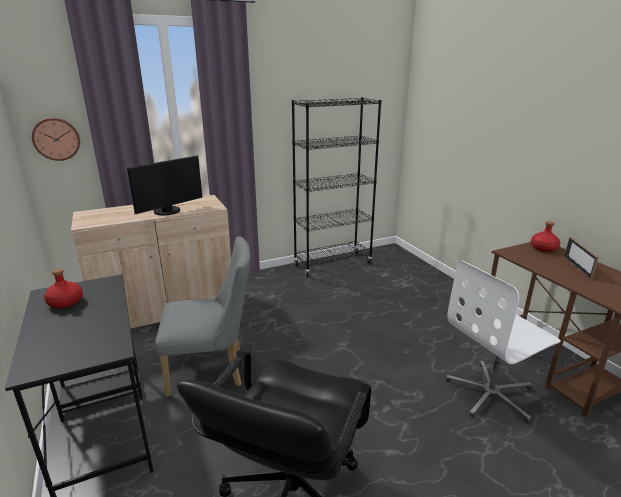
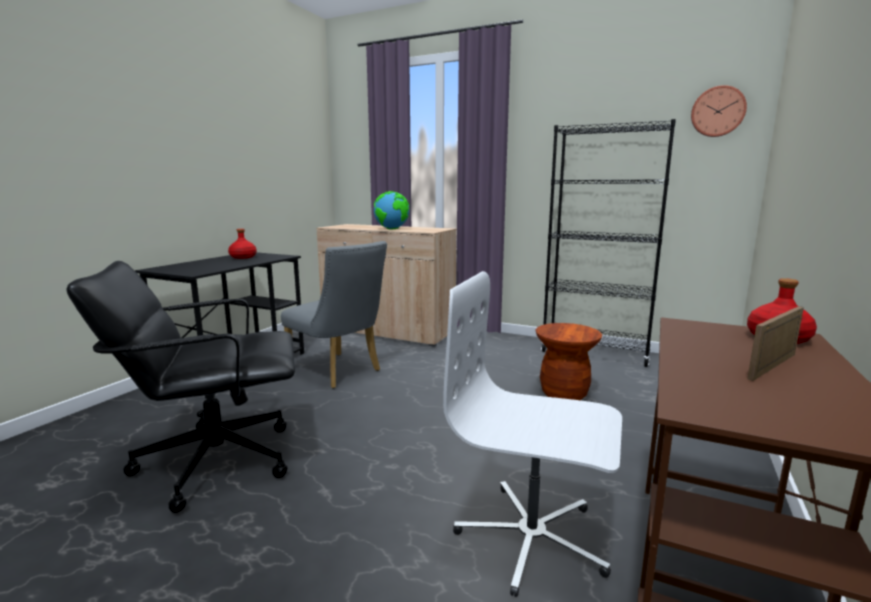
camera: 50 degrees right, 10 degrees down
(56, 139) = (354, 165): wall clock -> wall clock (717, 112)
(168, 211) = (392, 229): monitor -> globe
(368, 303) = (564, 393): none -> brown stool

